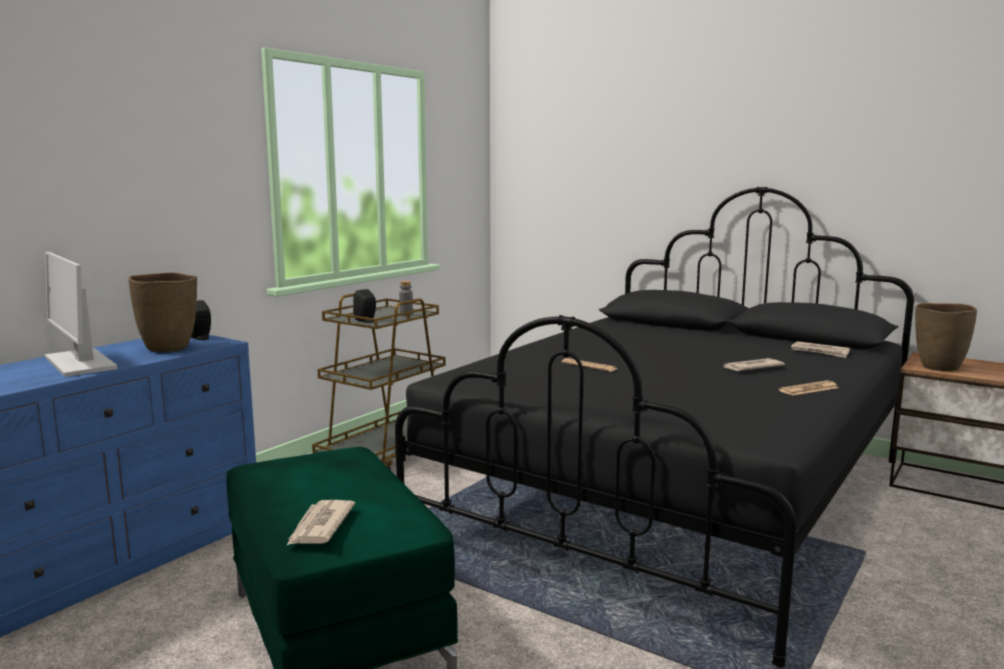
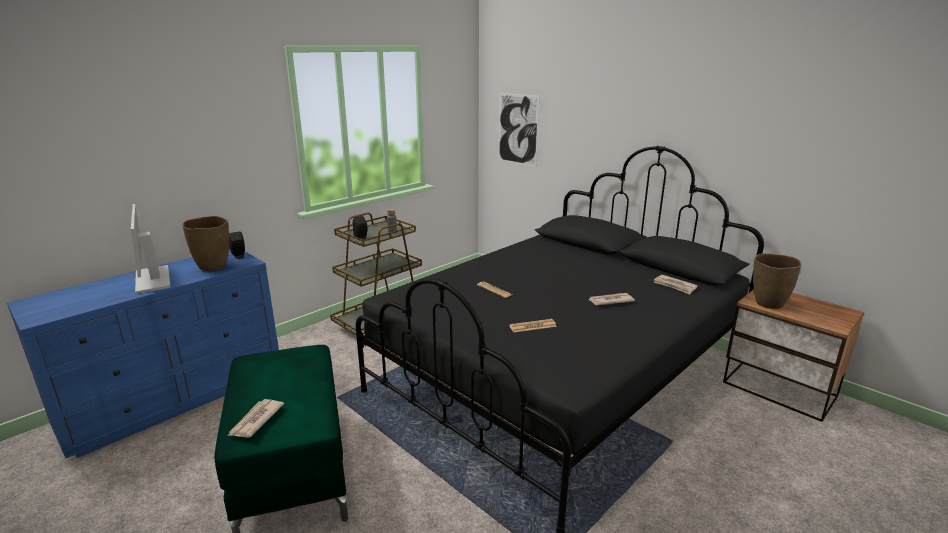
camera: 10 degrees right, 10 degrees up
(551, 187) = (517, 129): none -> picture
(808, 389) = (636, 329): newspaper -> newspaper (532, 326)

